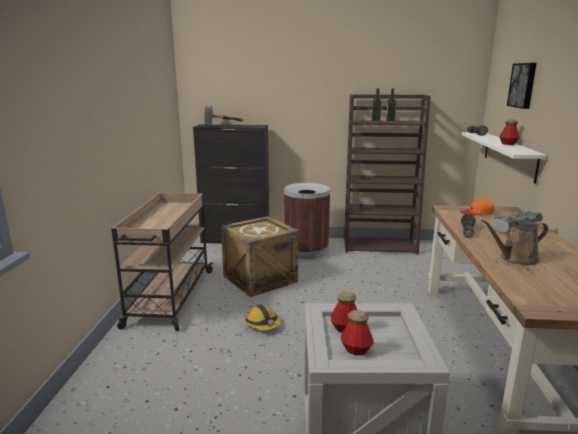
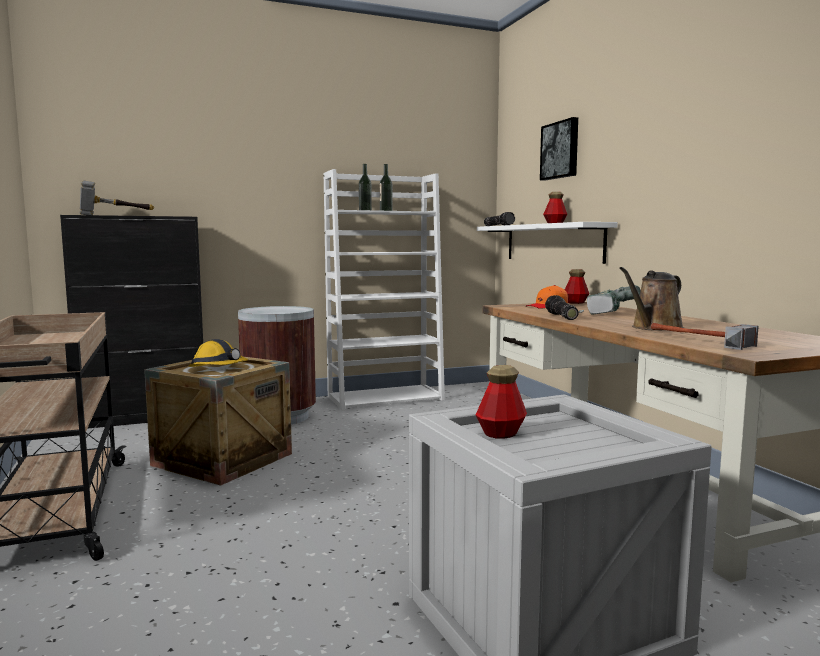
camera: 25 degrees left, 10 degrees down
(262, 324) = (268, 517): hard hat -> hard hat (219, 368)
(356, 350) = (549, 451): bottle -> bottle (575, 302)
(380, 246) = (386, 398): brown bookcase -> white bookcase
(517, 284) = (694, 342): none -> hammer

